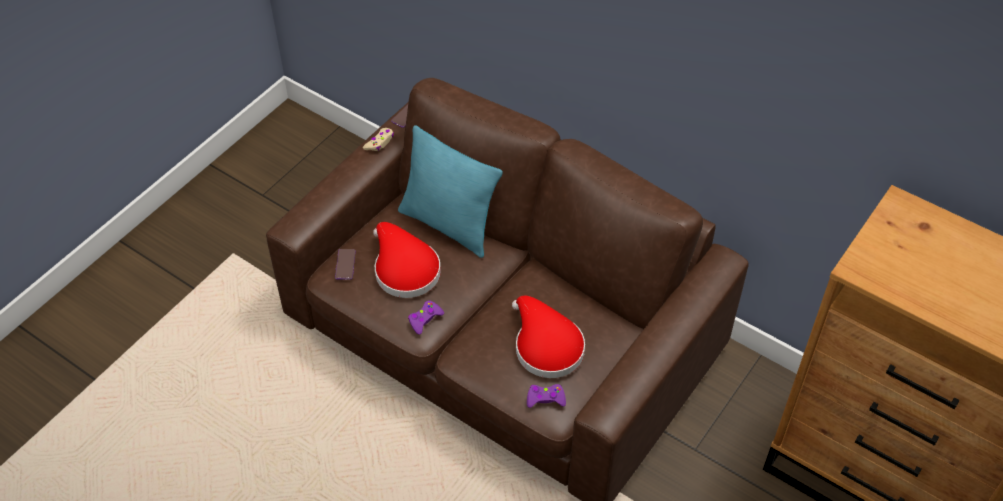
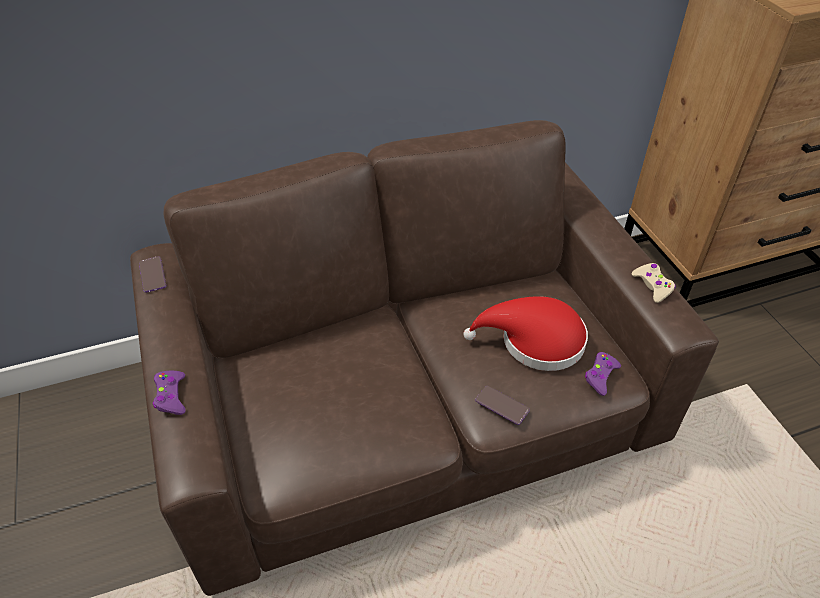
camera: 55 degrees left, 5 degrees down
(345, 264) = (273, 459): phone -> phone (502, 405)
(380, 142) = (162, 317): beige game controller -> beige game controller (652, 286)
(404, 269) = (335, 404): red hat -> none
(425, 319) = (418, 424): purple game controller -> purple game controller (171, 396)
(448, 225) = (305, 339): turquoise pillow -> none

